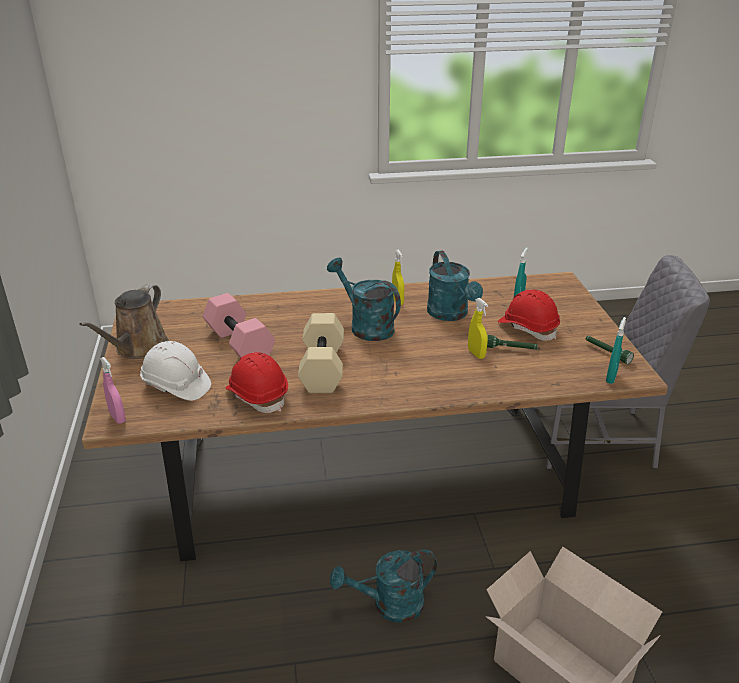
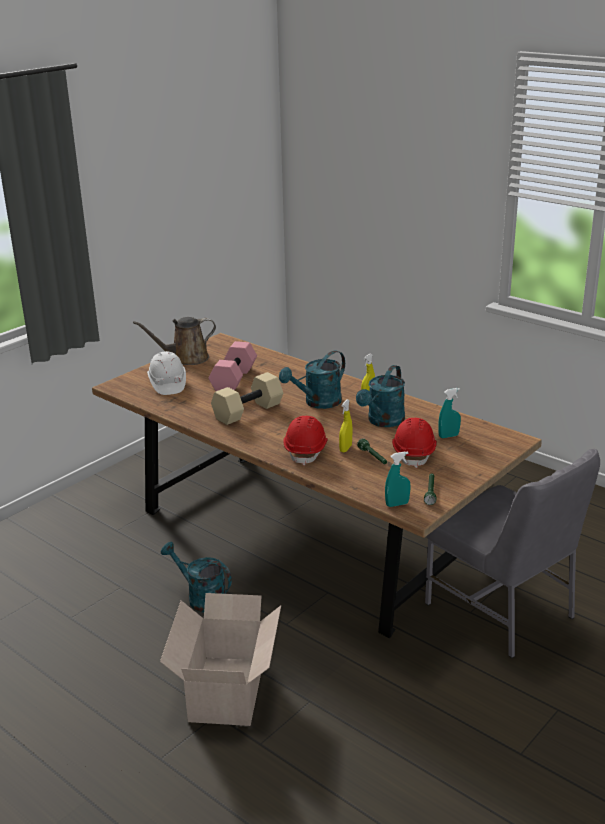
camera: 50 degrees right, 5 degrees down
(117, 418) = (119, 385): pink spray bottle -> none
(257, 395) = (192, 407): red hard hat -> red hard hat (306, 451)
(366, 326) = (317, 403): turquoise watering can -> turquoise watering can turned 135 degrees counterclockwise

